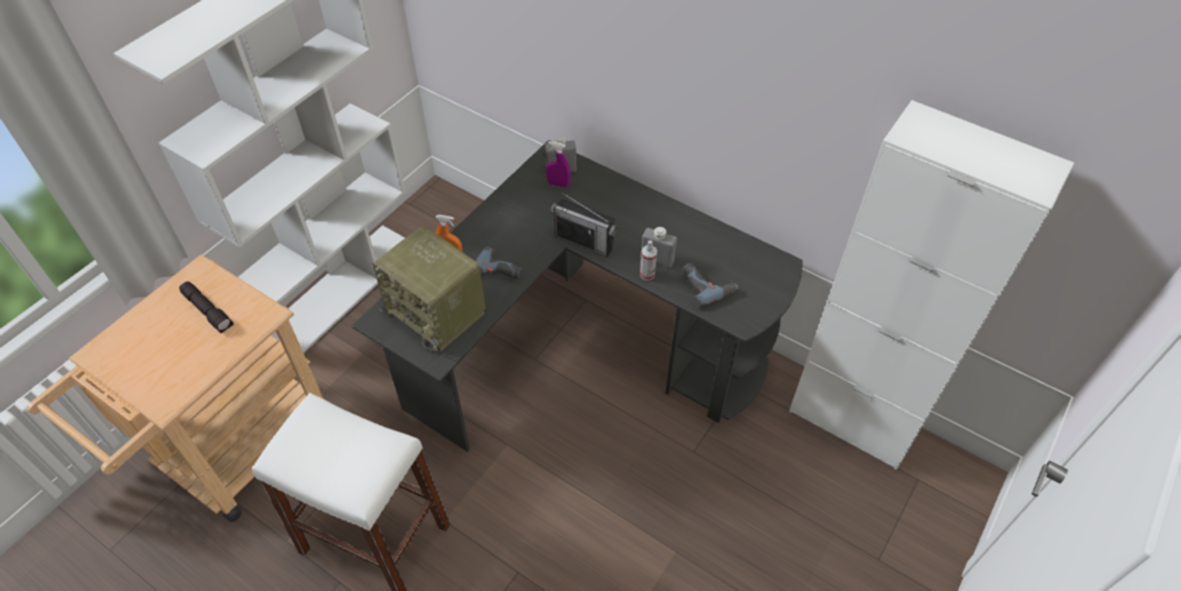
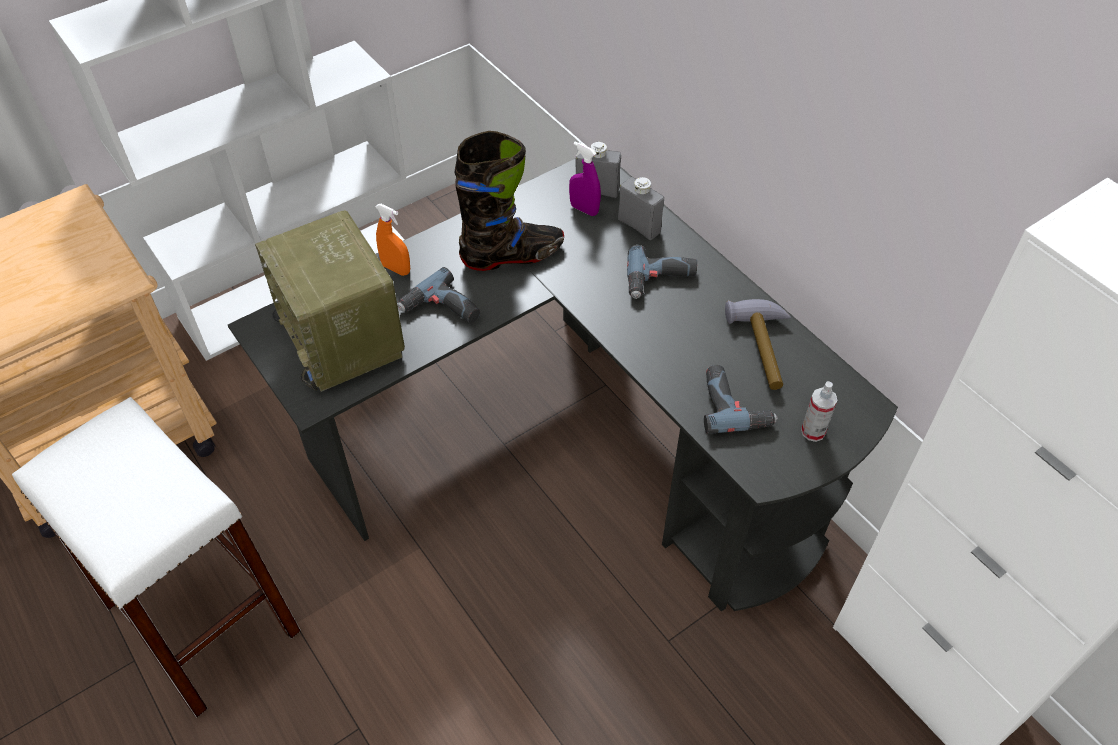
camera: 20 degrees right, 0 degrees up
(209, 311) = (56, 256): black flashlight -> none
(525, 227) = (512, 255): none -> black boot
(584, 241) = (584, 296): radio -> none
(628, 219) = (660, 281): none -> power drill
(647, 274) = (652, 365): spray bottle -> spray bottle (813, 431)
(657, 259) = (677, 347): grey bottle -> grey bottle (639, 226)
(710, 245) = (764, 349): none -> hammer

